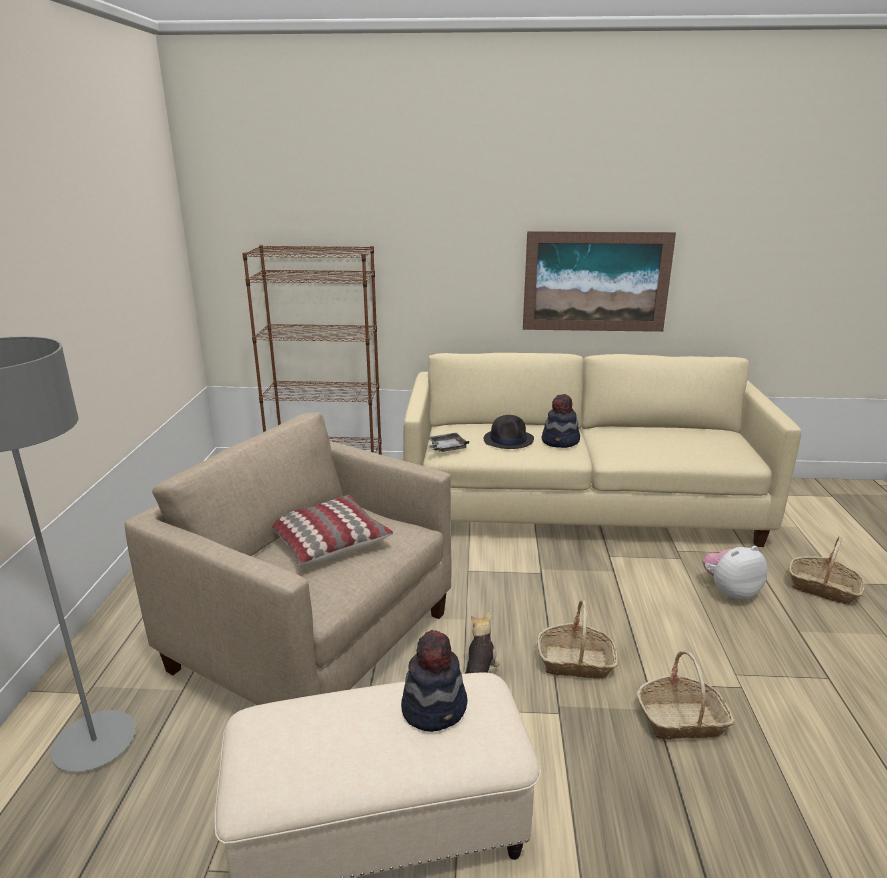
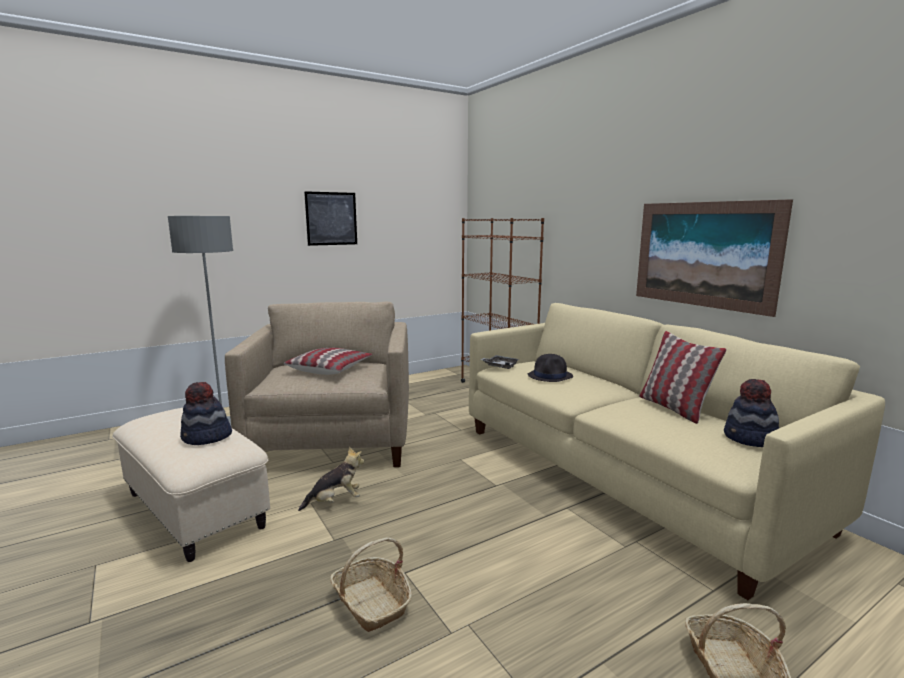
camera: 55 degrees right, 10 degrees down
(61, 287) = (331, 218): none -> picture
(560, 441) = (584, 389): hat -> hat (750, 439)
(576, 662) = (399, 531): basket -> none
(637, 431) = (674, 408): none -> pillow
(729, 592) = (609, 592): plush toy -> none

